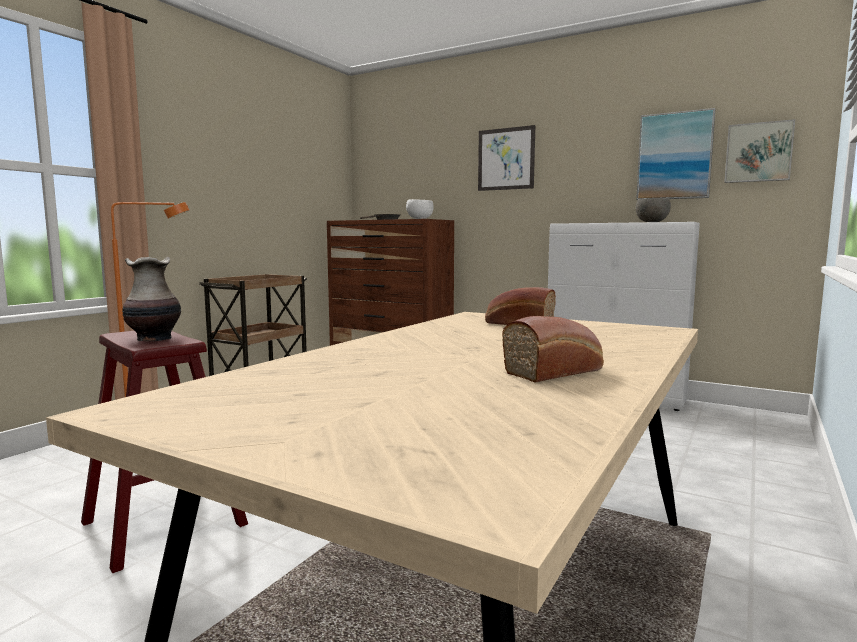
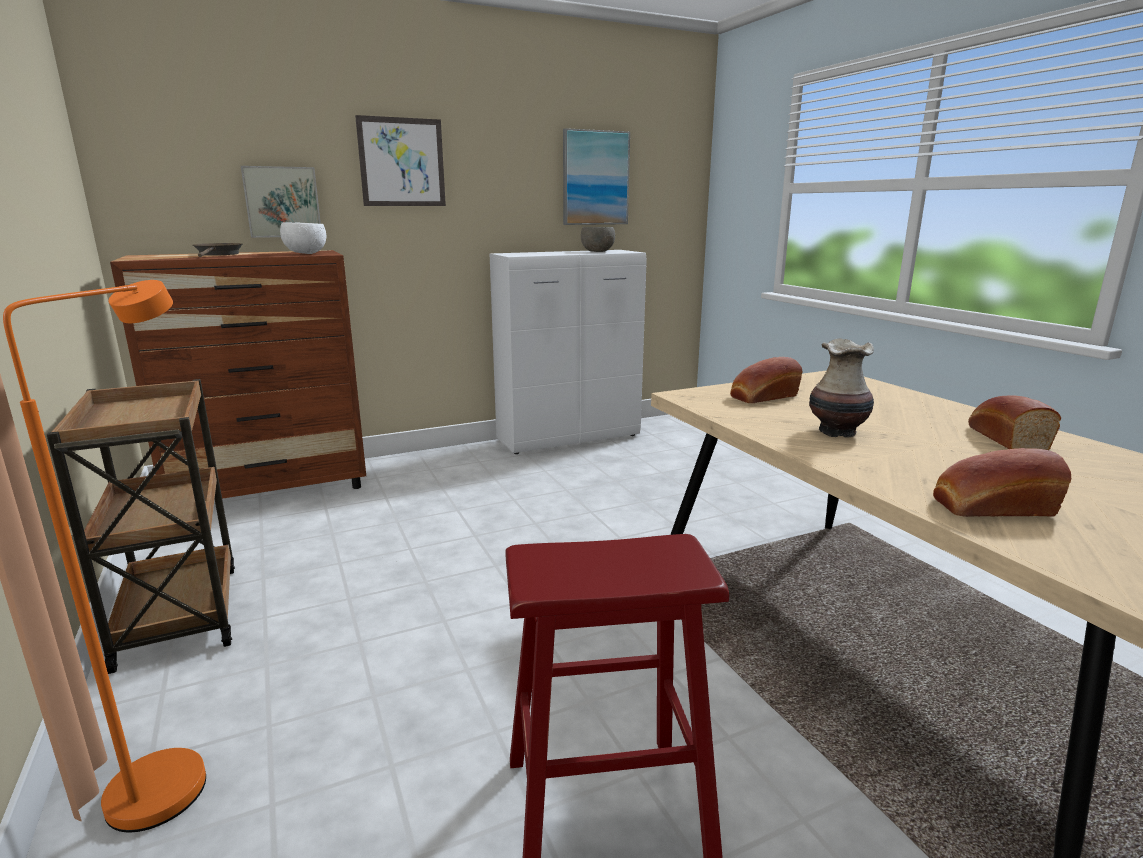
camera: 55 degrees left, 10 degrees up
(153, 339) = (627, 562): vase -> vase (838, 432)
(310, 372) = (990, 507): none -> bread
(758, 152) = (660, 181): picture -> picture (282, 202)

